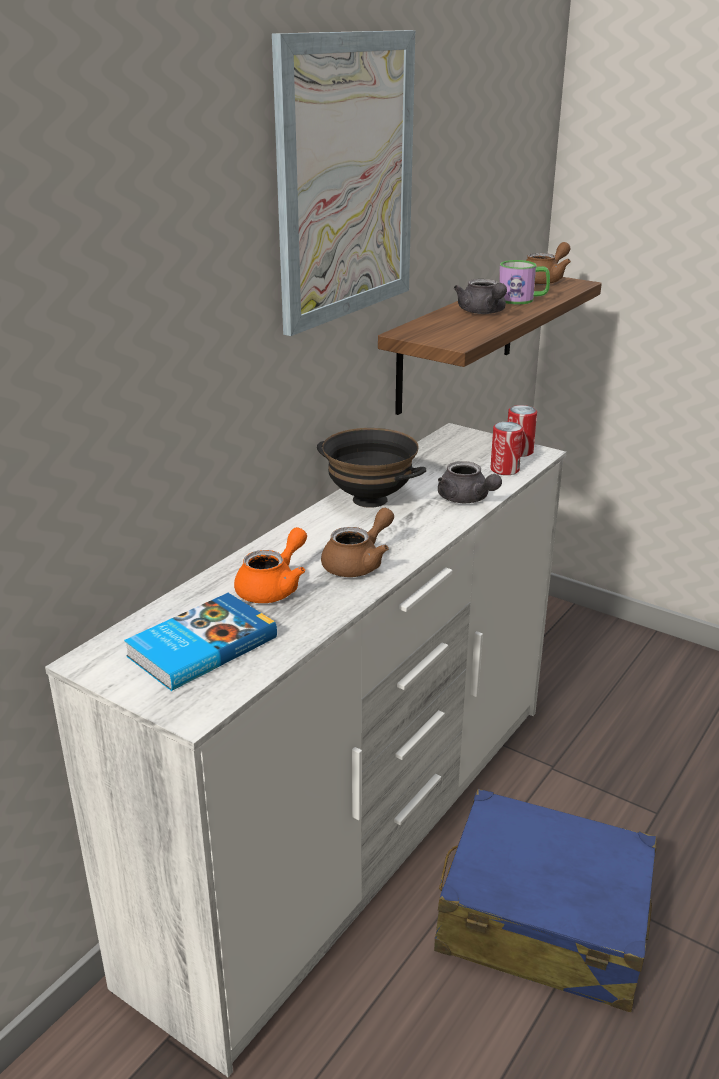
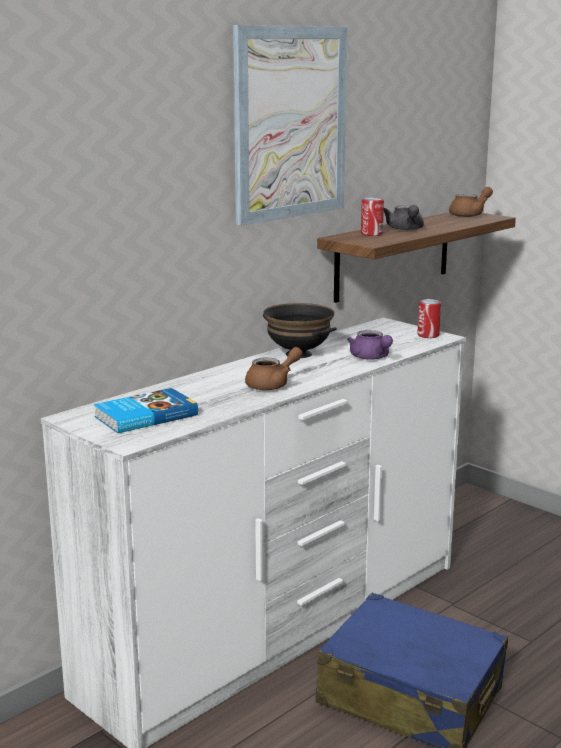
camera: 10 degrees right, 10 degrees down
(274, 587) = (207, 392): orange teapot -> none
(466, 499) = (371, 358): grey teapot -> purple teapot
(504, 469) = (410, 344): can -> can (371, 234)
(522, 300) = (442, 224): mug -> none

